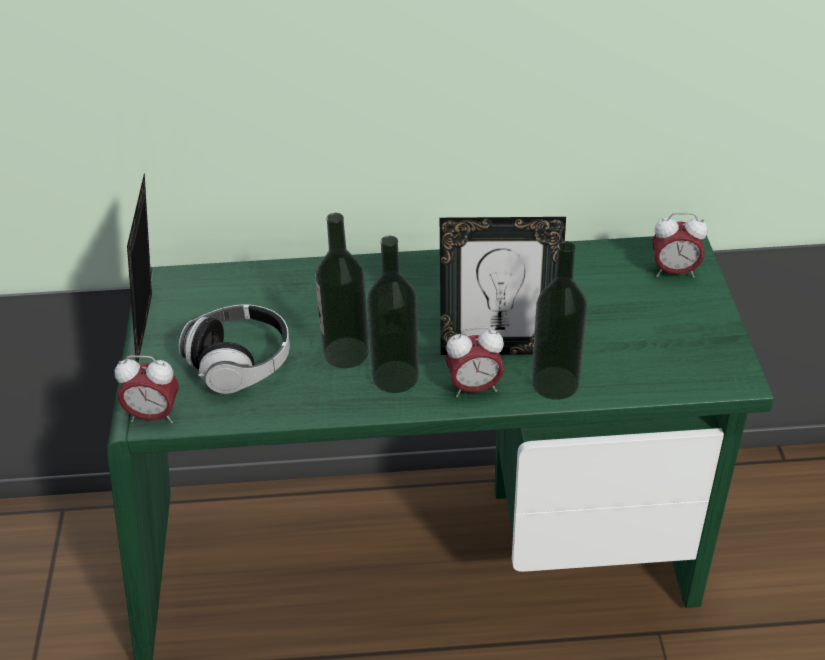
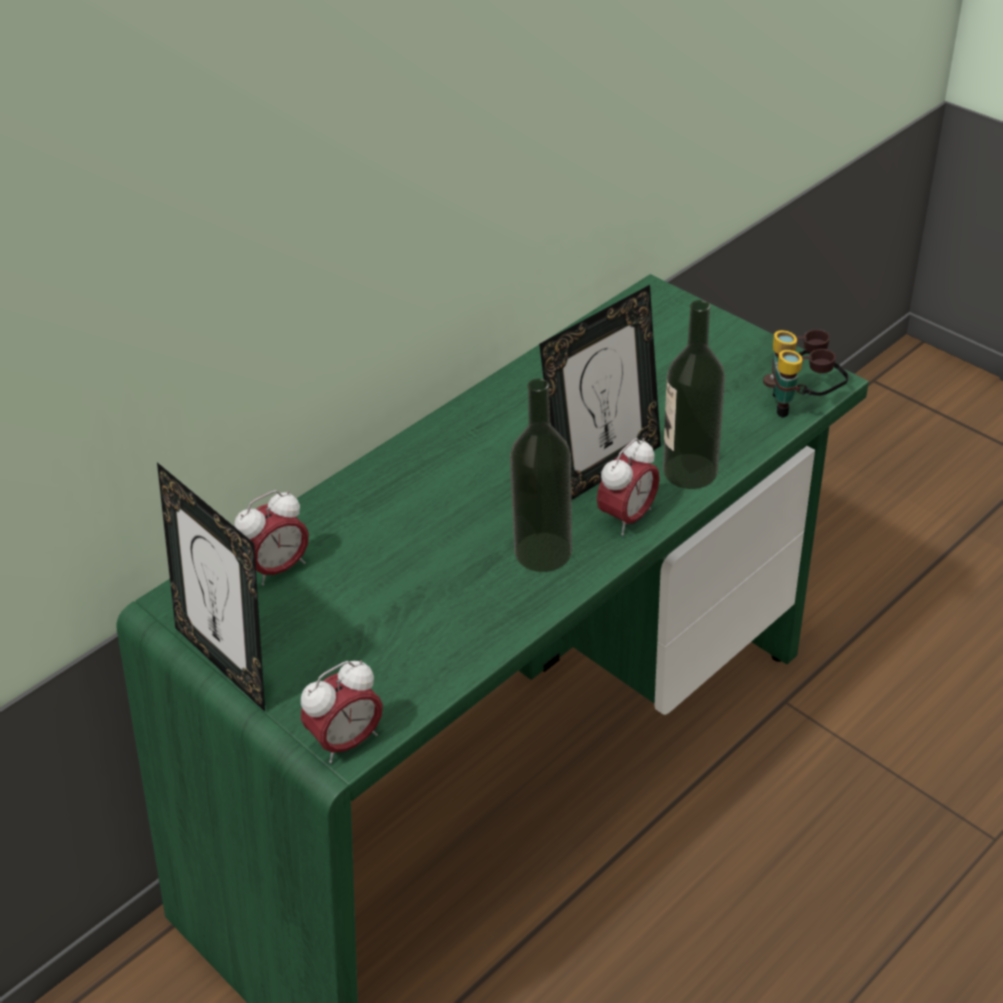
camera: 40 degrees left, 0 degrees up
(240, 363) = (372, 635): headphones -> none
(346, 352) = (466, 559): bottle -> none
(674, 272) = (667, 320): alarm clock -> alarm clock (278, 568)
(696, 385) = (802, 405): none -> binoculars

